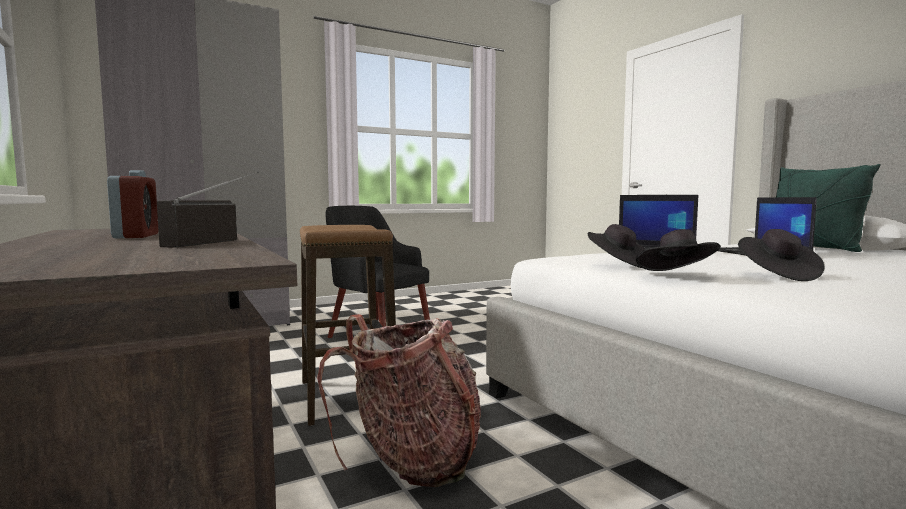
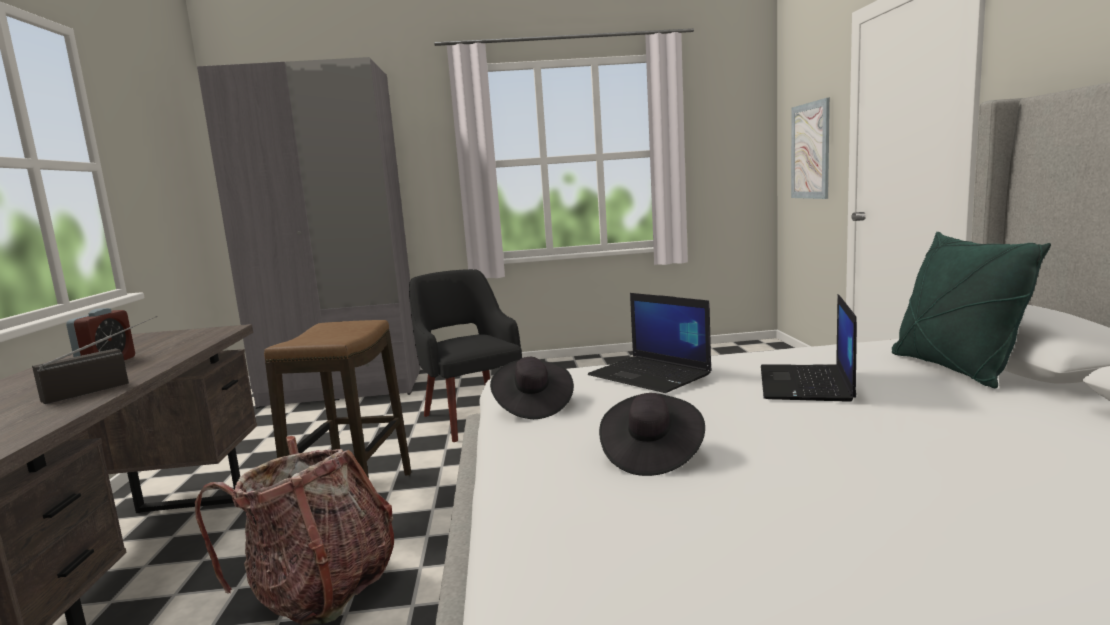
camera: 25 degrees right, 5 degrees up
(584, 144) = (810, 151): none -> picture
(677, 275) = (524, 443): black hat -> none

